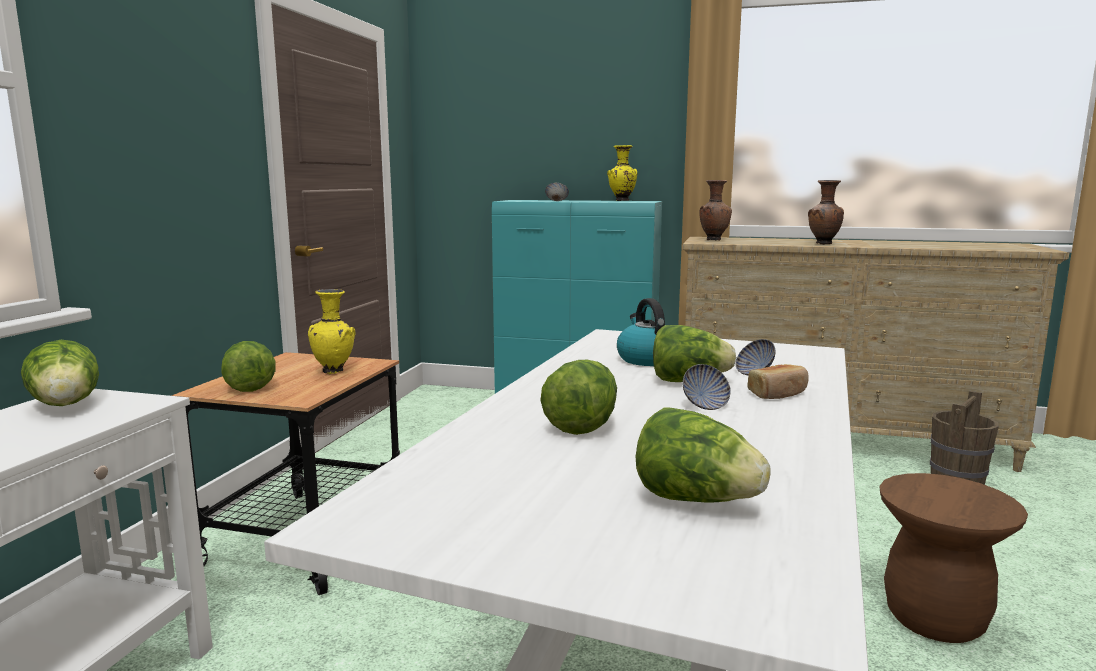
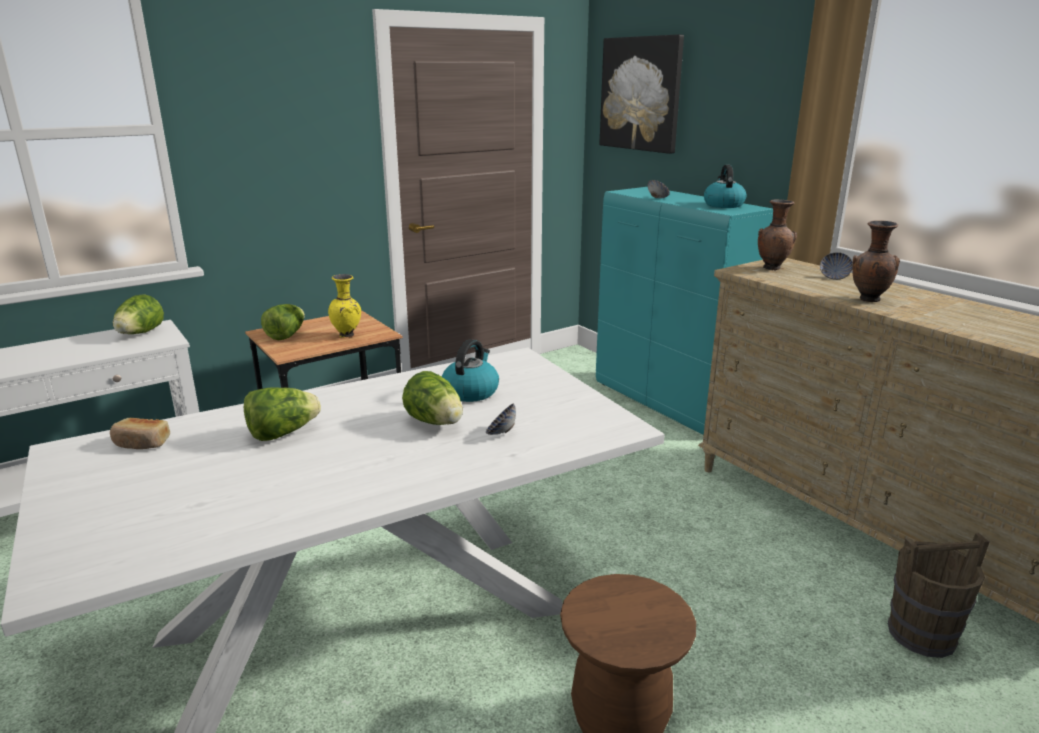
camera: 40 degrees right, 10 degrees up
(491, 111) = (641, 94): none -> picture
(622, 201) = (723, 205): yellow vase -> kettle
(696, 500) = (189, 509): lettuce -> none
(705, 405) = (383, 447): bowl -> bowl (834, 277)
(778, 394) = (457, 458): bread -> bread (142, 443)

